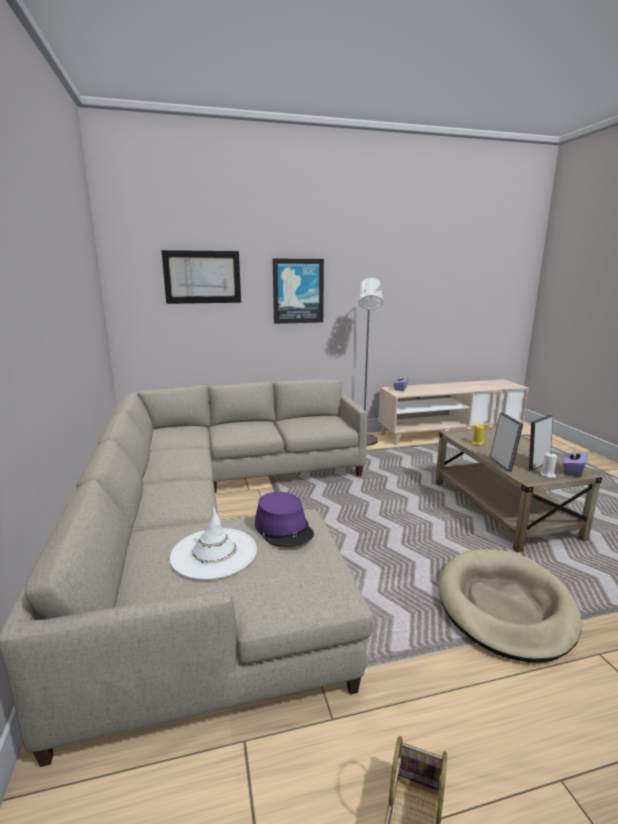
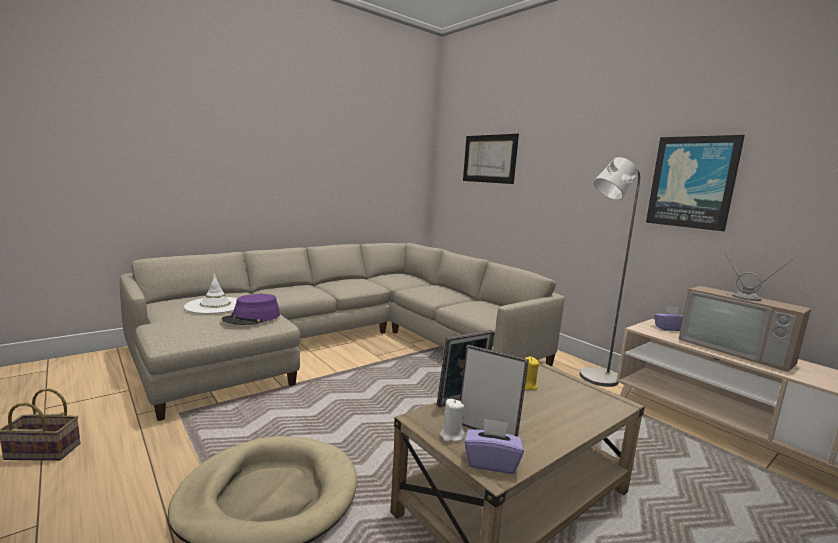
camera: 65 degrees right, 5 degrees down
(298, 291) = (566, 175): picture -> picture (692, 182)
(438, 387) = (737, 350): none -> television

